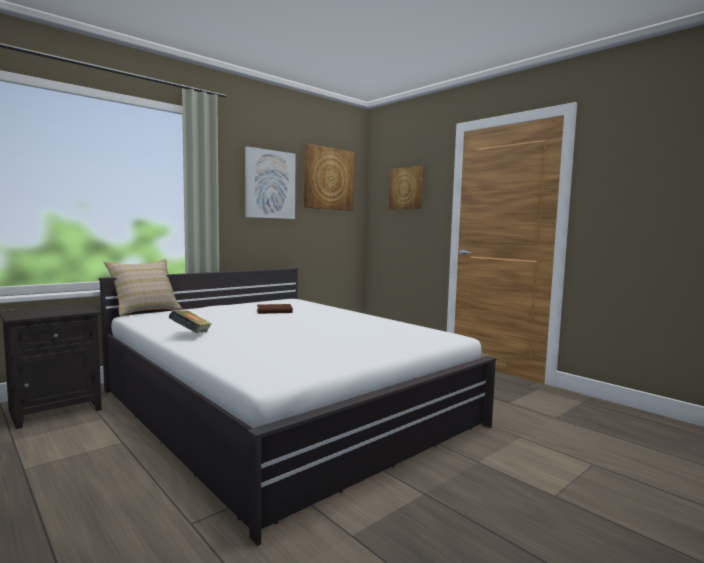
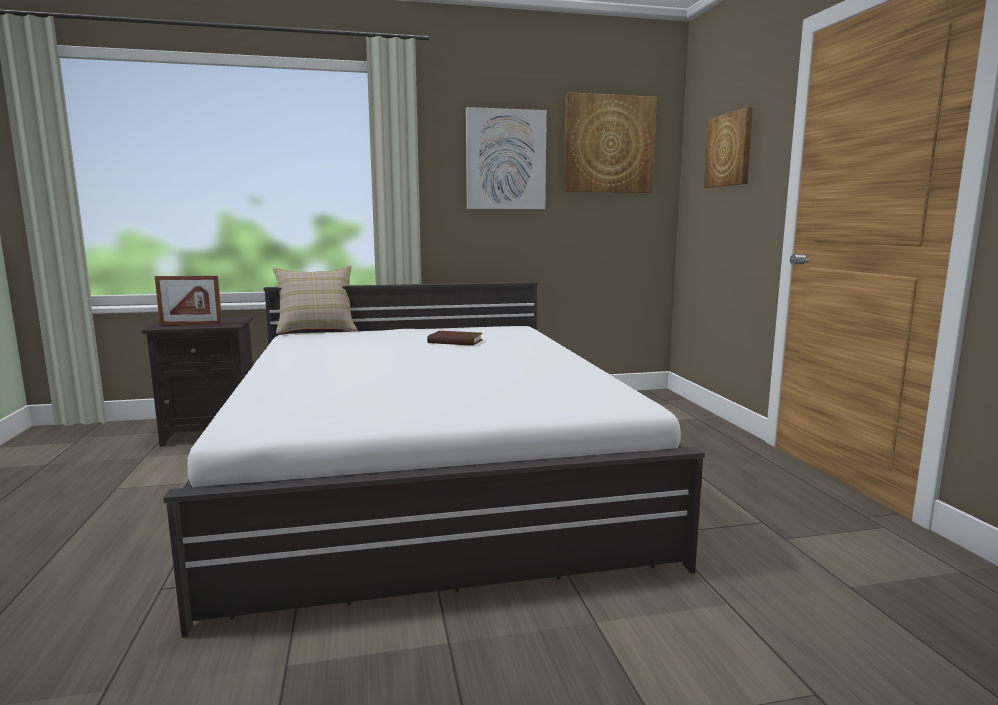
camera: 30 degrees right, 5 degrees up
(45, 313) = (191, 324): none -> picture frame
(191, 335) = (291, 363): book -> none

